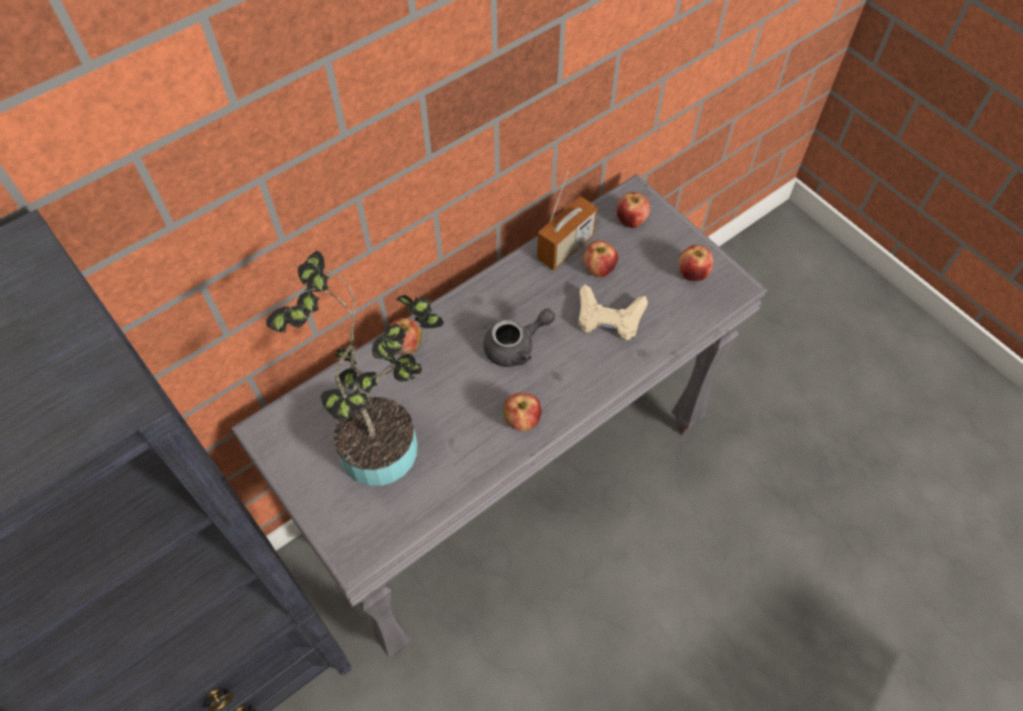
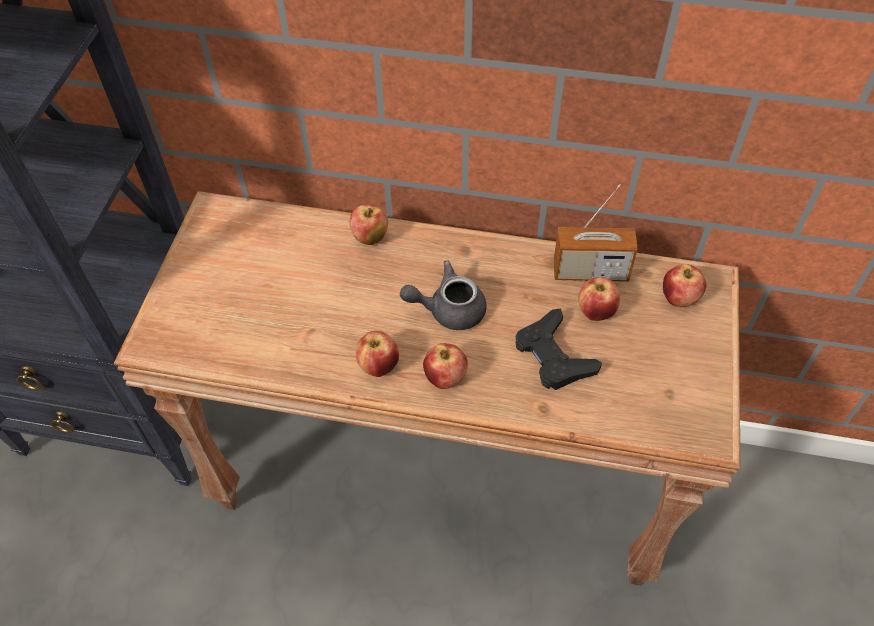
camera: 50 degrees right, 5 degrees down
(386, 443) = (269, 289): potted plant -> none
(510, 484) = (442, 476): grey console table -> brown console table
(516, 346) = (448, 310): grey teapot -> grey teapot turned 150 degrees clockwise
(609, 317) = (553, 356): beige game controller -> black game controller
(692, 274) = (679, 389): apple -> apple (445, 378)

